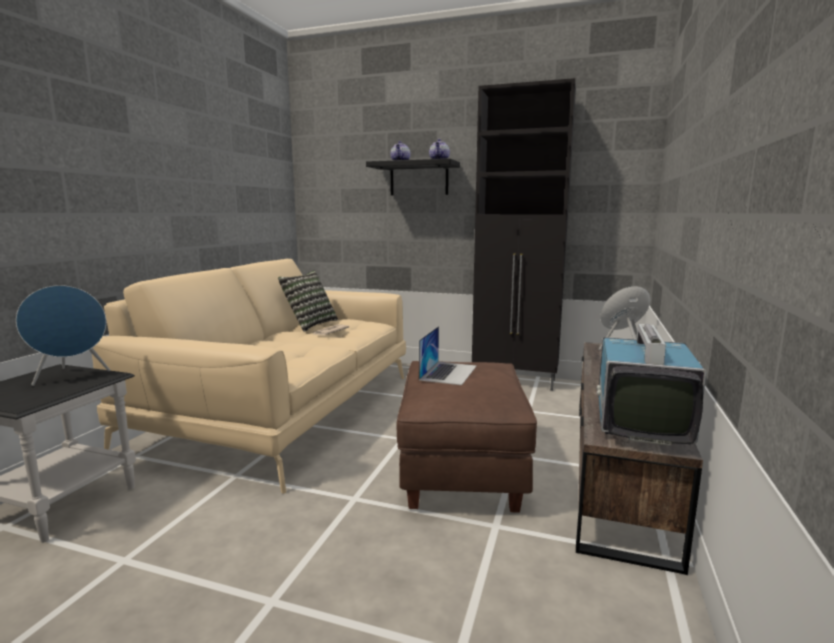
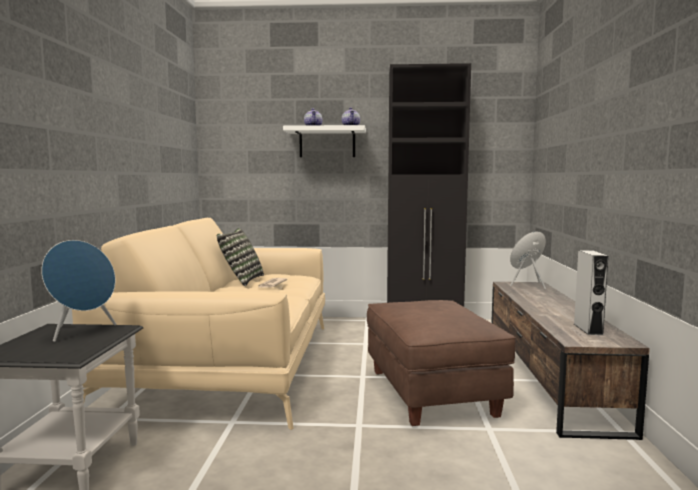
camera: 15 degrees left, 5 degrees down
(419, 179) = (327, 143): black shelf -> white shelf
(448, 372) = (416, 308): laptop -> none
(640, 421) = (588, 329): television -> grey speaker

